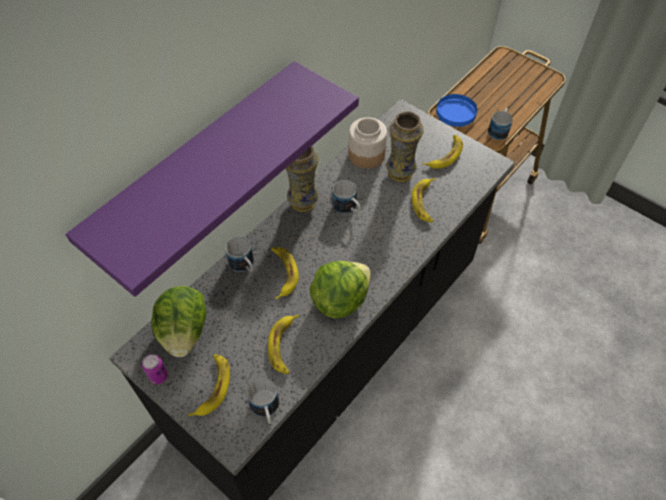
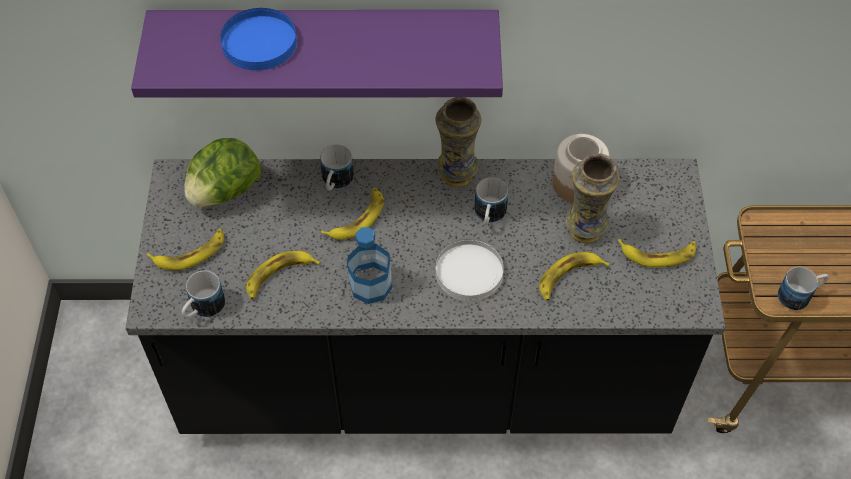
camera: 50 degrees right, 0 degrees up
(158, 376) = (167, 206): can -> none
(339, 300) = (371, 285): lettuce -> bottle
(377, 244) = (469, 271): none -> white plate
(456, 112) = (776, 234): blue plate -> blue plate (260, 42)

